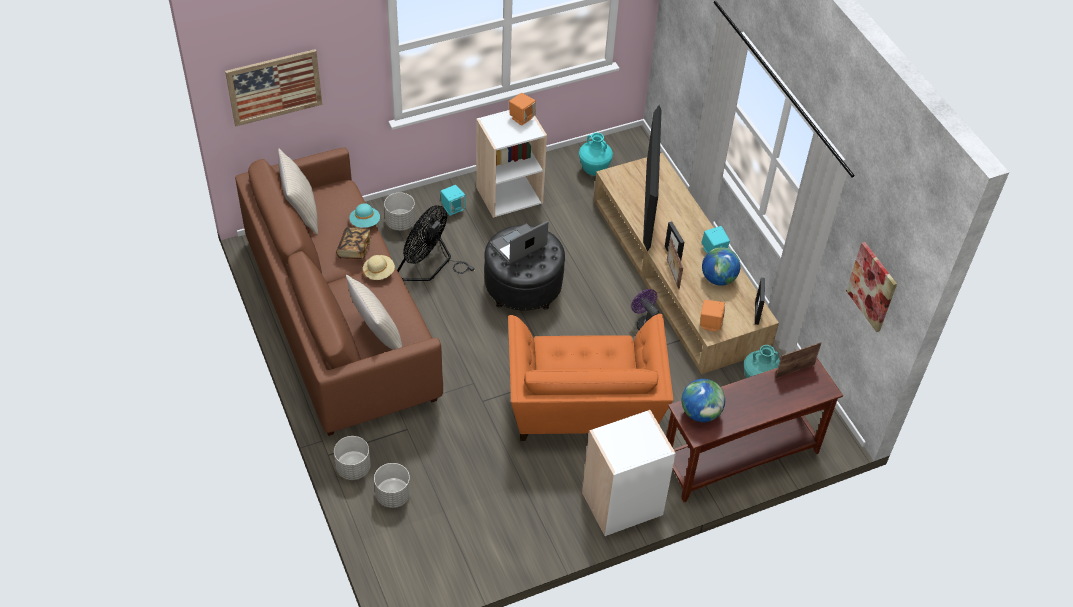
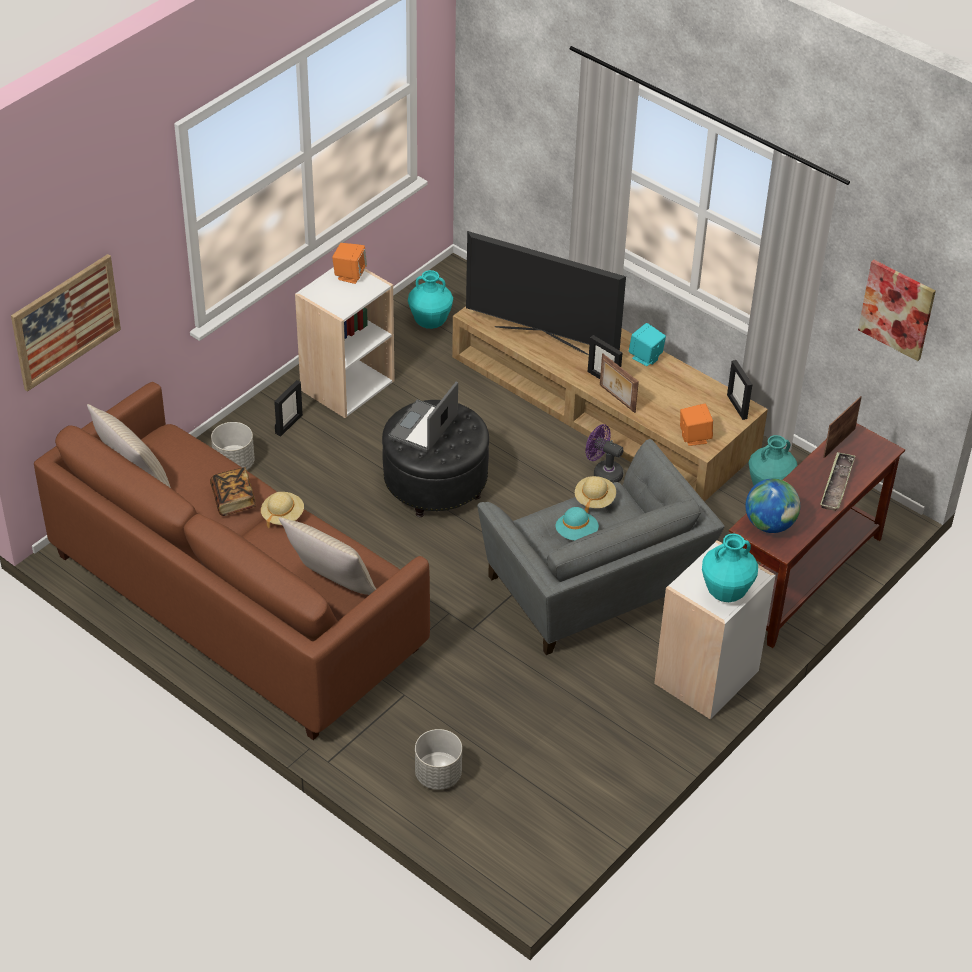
camera: 25 degrees left, 5 degrees down
(353, 468) = (369, 764): grey planter -> none
(365, 222) = (224, 465): turquoise hat -> turquoise hat (576, 533)
(433, 264) = (308, 496): black fan -> none
(453, 208) = (289, 424): turquoise speaker -> picture frame
(582, 407) = (593, 591): orange armchair -> grey armchair
(604, 342) = (594, 499): none -> beige hat
(630, 452) = (726, 592): none -> turquoise vase
(647, 211) = (541, 339): television -> television turned 135 degrees clockwise
(718, 278) = (671, 385): globe -> none
(771, 402) = (837, 484): none -> tray

